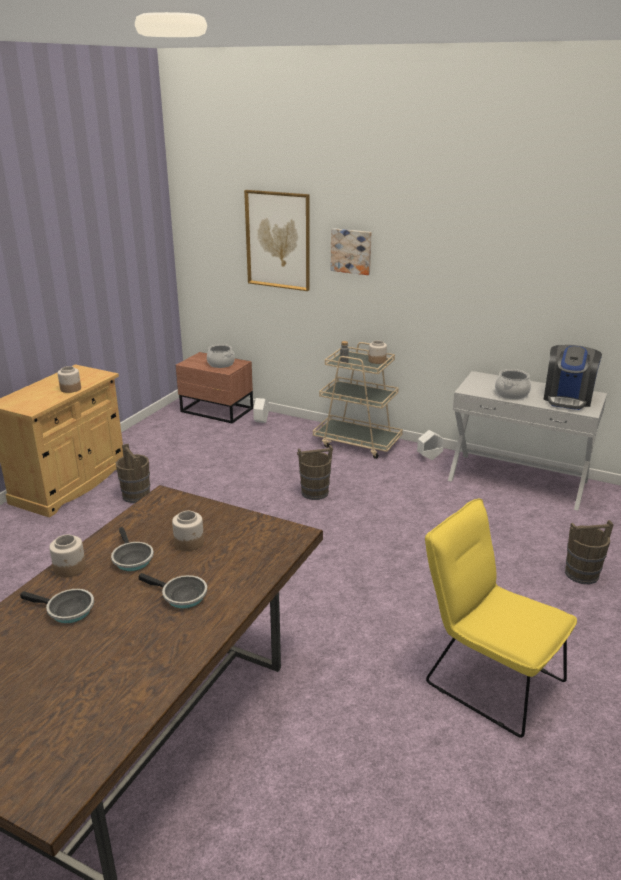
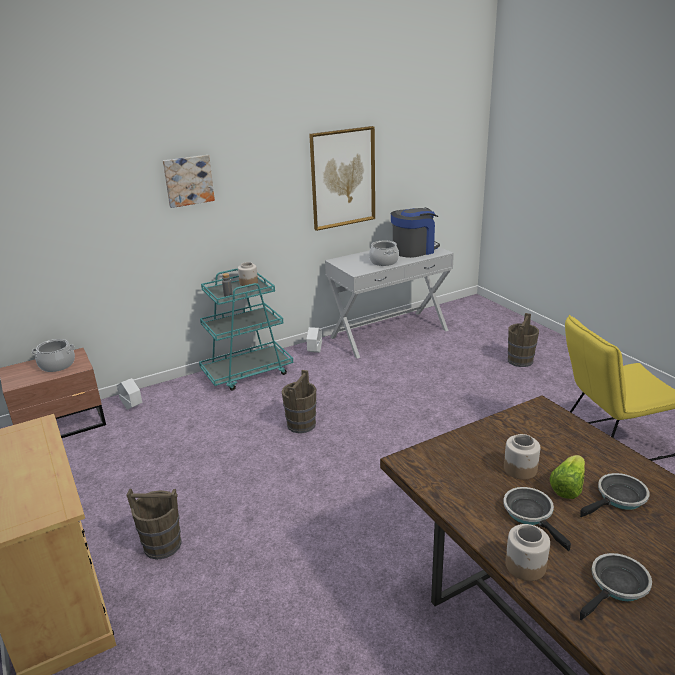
camera: 55 degrees left, 0 degrees up
(71, 389) = (43, 460): jar -> none
(131, 559) = (530, 514): frying pan -> frying pan turned 120 degrees counterclockwise
(180, 568) = (567, 487): none -> lettuce
(278, 240) = (93, 190): picture -> picture (343, 178)
(357, 443) = (247, 372): beige cart -> turquoise cart
(567, 398) = (414, 250): coffee machine -> coffee machine turned 90 degrees counterclockwise

